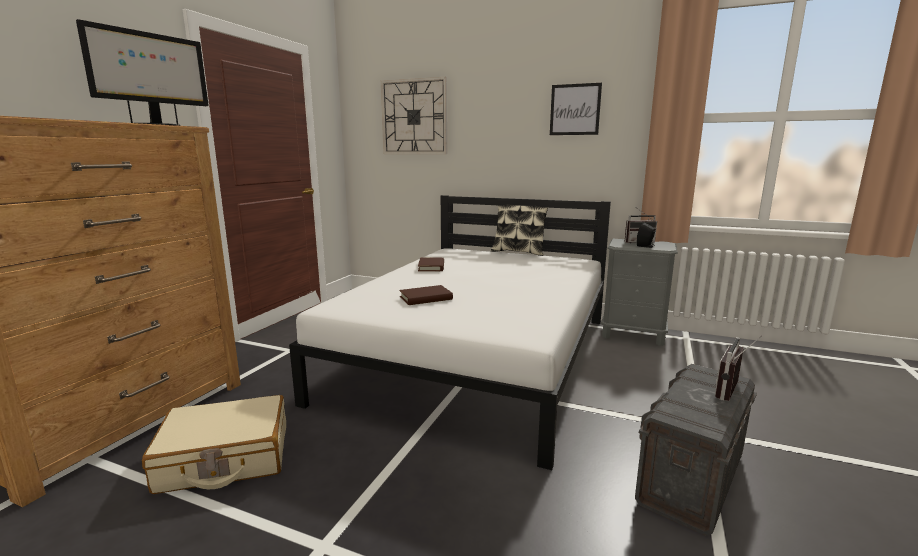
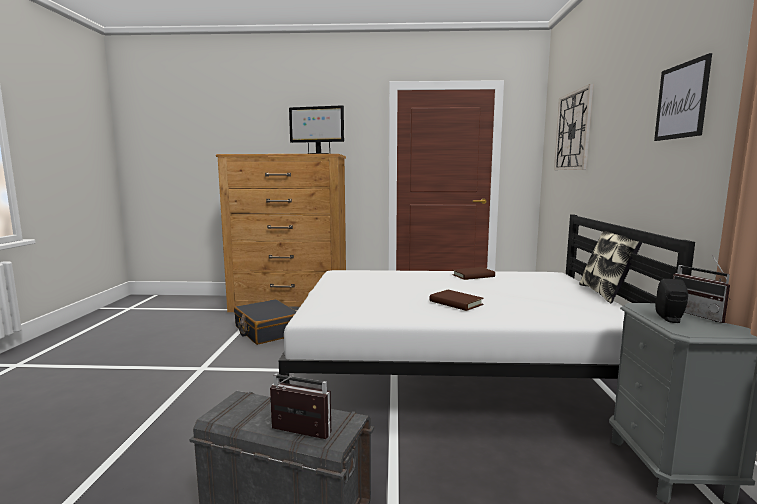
camera: 70 degrees right, 5 degrees down
(225, 458) = (267, 331): beige suitcase -> black suitcase
(426, 298) = (380, 285): brown book -> brown book (455, 303)

